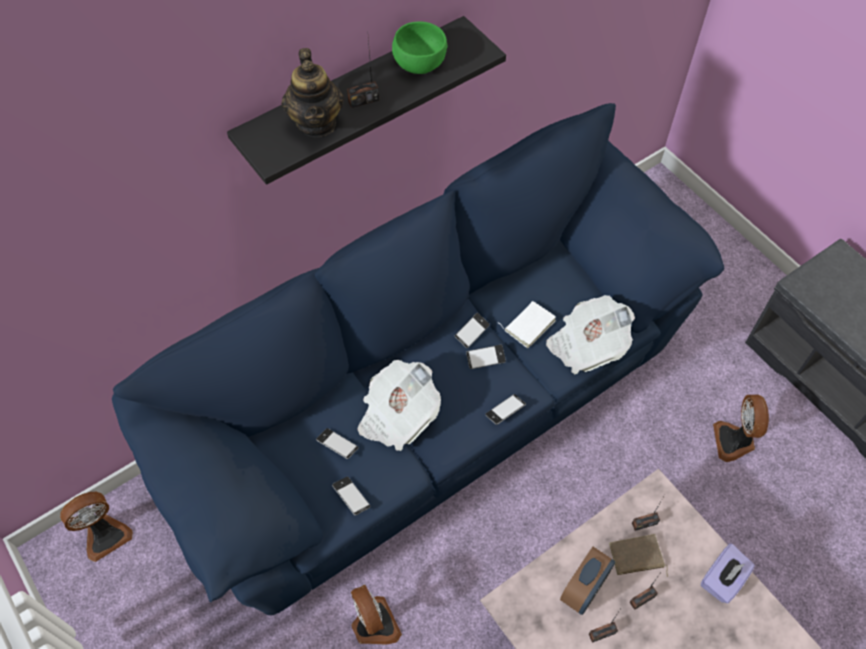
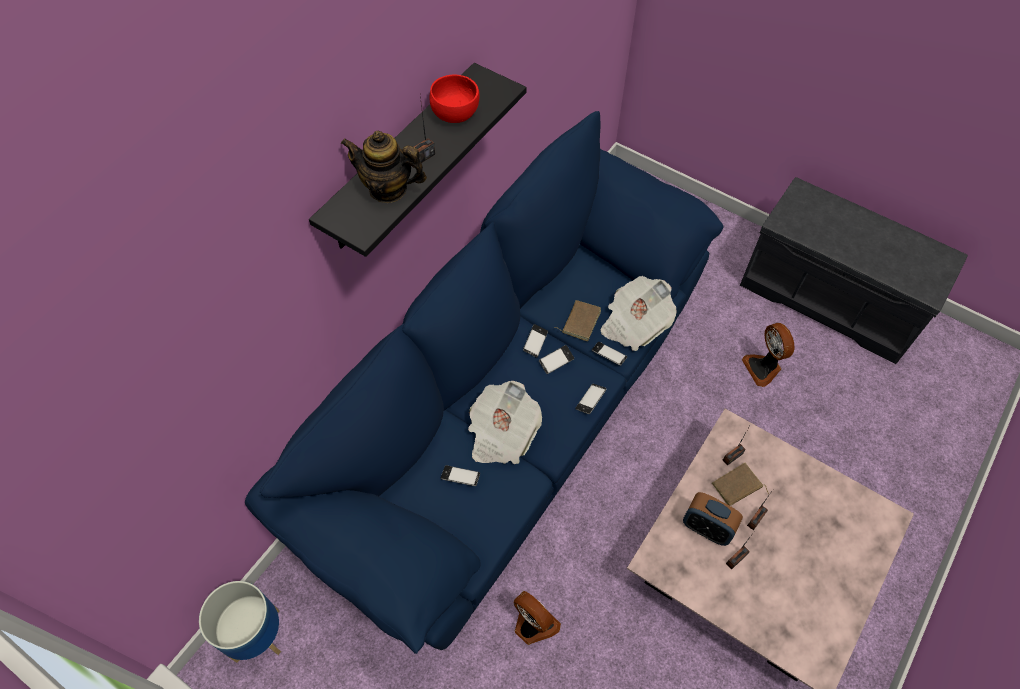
camera: 20 degrees left, 0 degrees up
(105, 534) = (256, 634): fan -> planter
(316, 123) = (388, 189): teapot -> teapot turned 135 degrees clockwise
(351, 497) = (491, 518): phone -> phone (609, 355)
(420, 62) = (455, 112): green bowl -> red bowl
(528, 324) = (580, 321): white book -> brown book
(583, 589) = (706, 528): alarm clock -> alarm clock turned 105 degrees clockwise
(722, 580) = (810, 481): purple tissue box -> none

